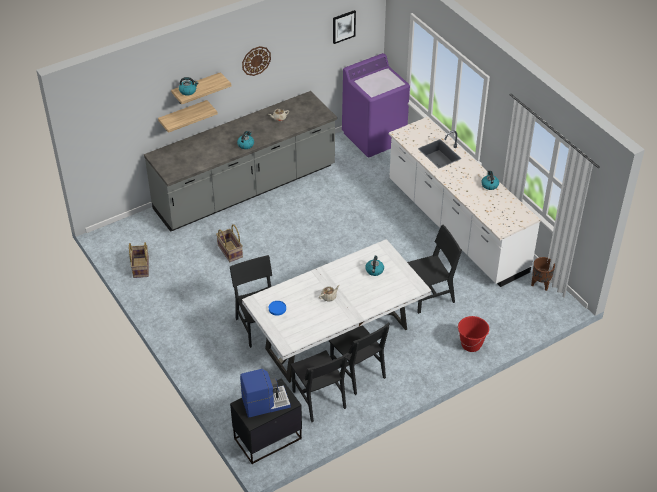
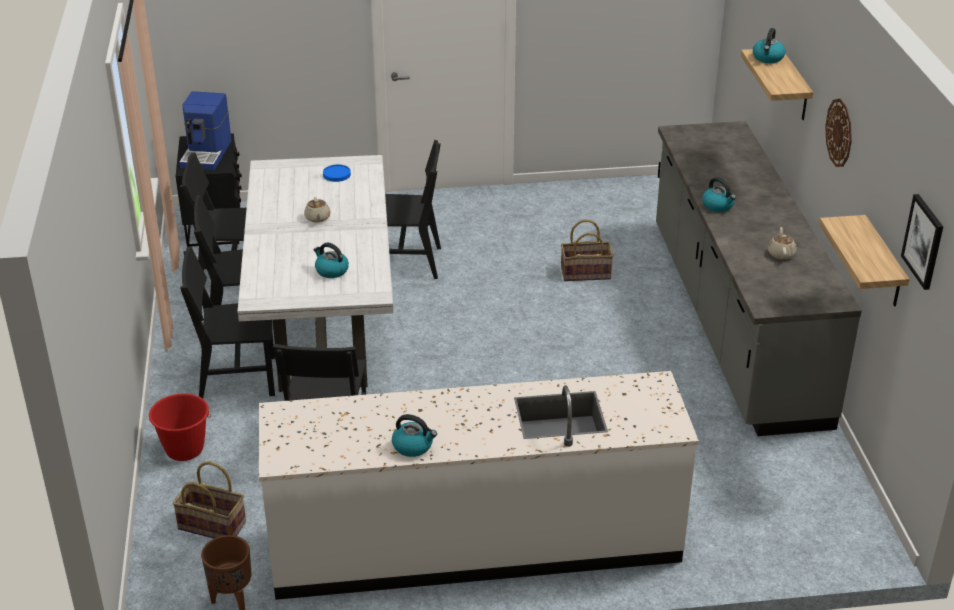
camera: 115 degrees right, 10 degrees down
(140, 267) = (603, 197): basket -> basket (213, 525)
(183, 116) = (778, 117): shelf -> shelf (883, 263)
(374, 137) = (829, 526): purple washing machine -> none
(407, 351) = (237, 378): none -> black chair

